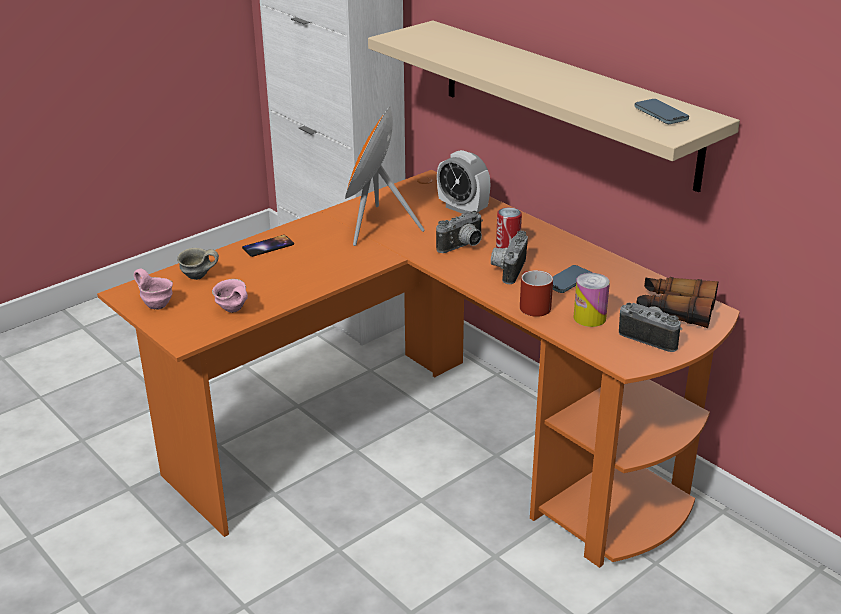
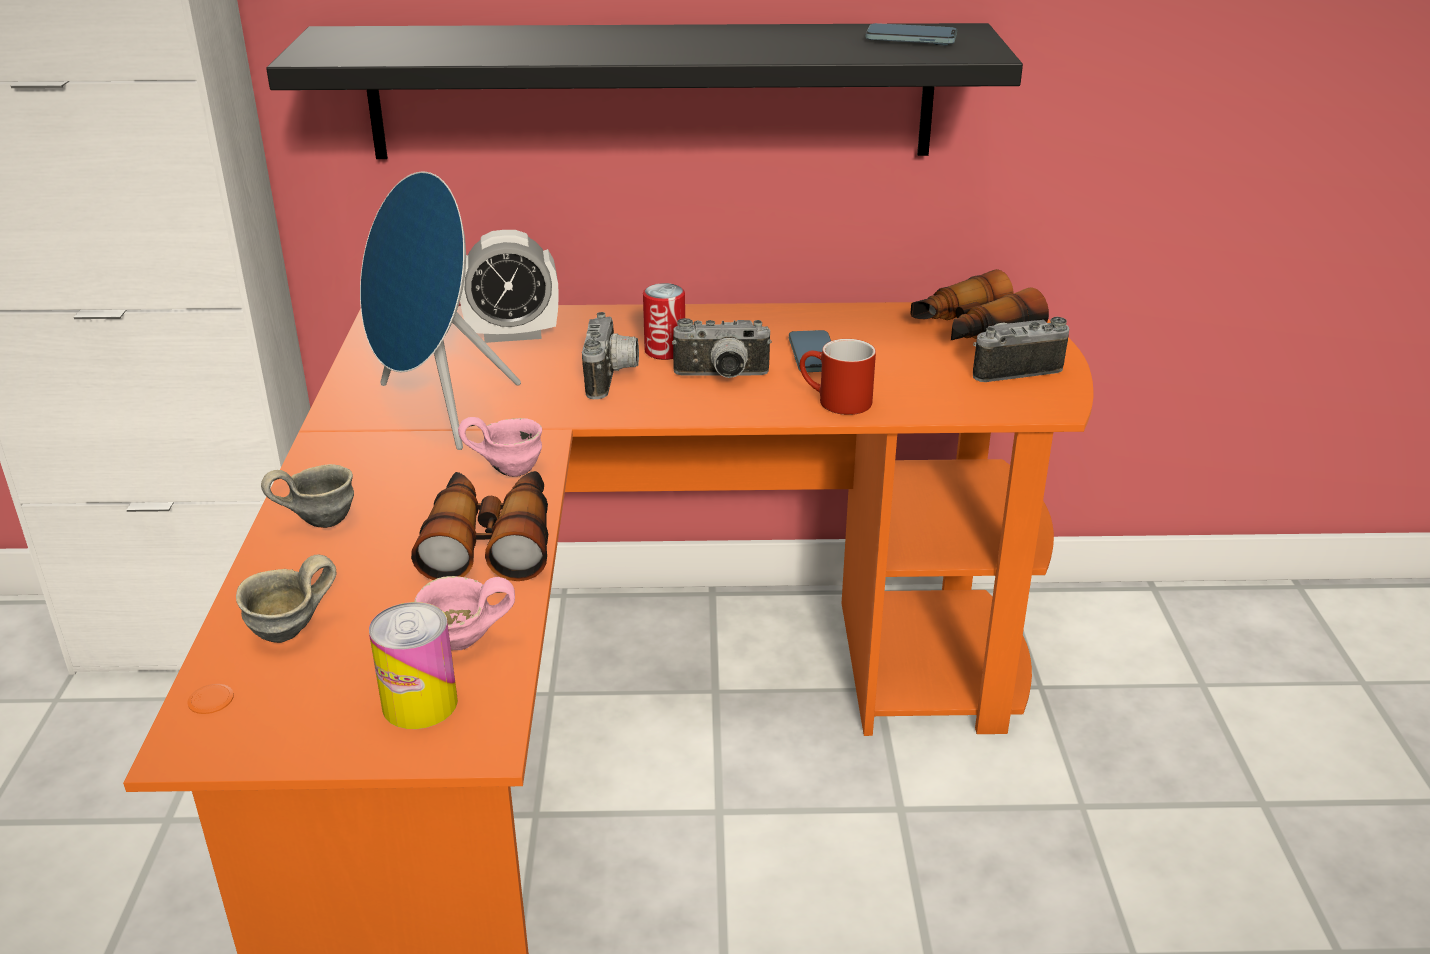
camera: 50 degrees left, 0 degrees up
(157, 304) = (299, 720): pink mug -> pink mug (508, 469)
(268, 246) = (319, 521): phone -> grey mug
(302, 283) = (491, 540): none -> binoculars
(375, 227) = (437, 411): orange speaker -> blue speaker
(507, 270) = (722, 377): camera -> camera turned 60 degrees counterclockwise
(565, 102) = (651, 91): beige shelf -> black shelf
(589, 318) = (918, 381): can -> can (420, 703)

